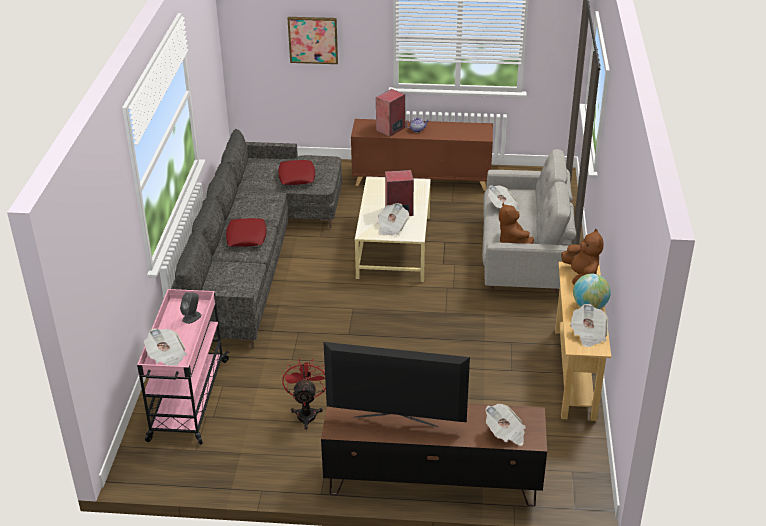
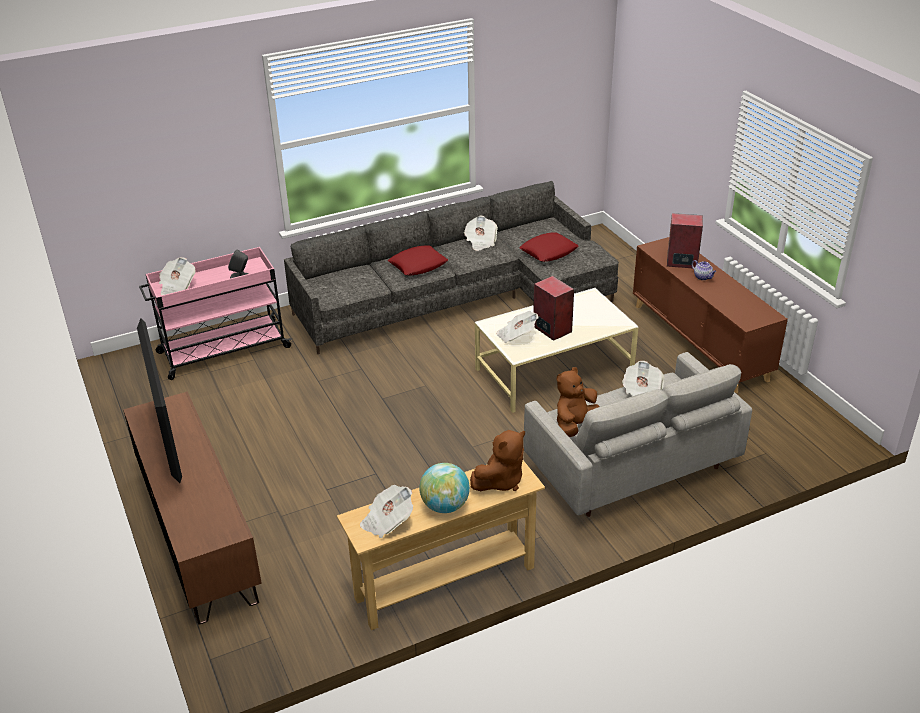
camera: 60 degrees right, 0 degrees up
(306, 413) = (248, 419): red fan -> none
(313, 40) = (672, 125): picture -> none
(505, 433) = (191, 522): newspaper -> newspaper (480, 242)

